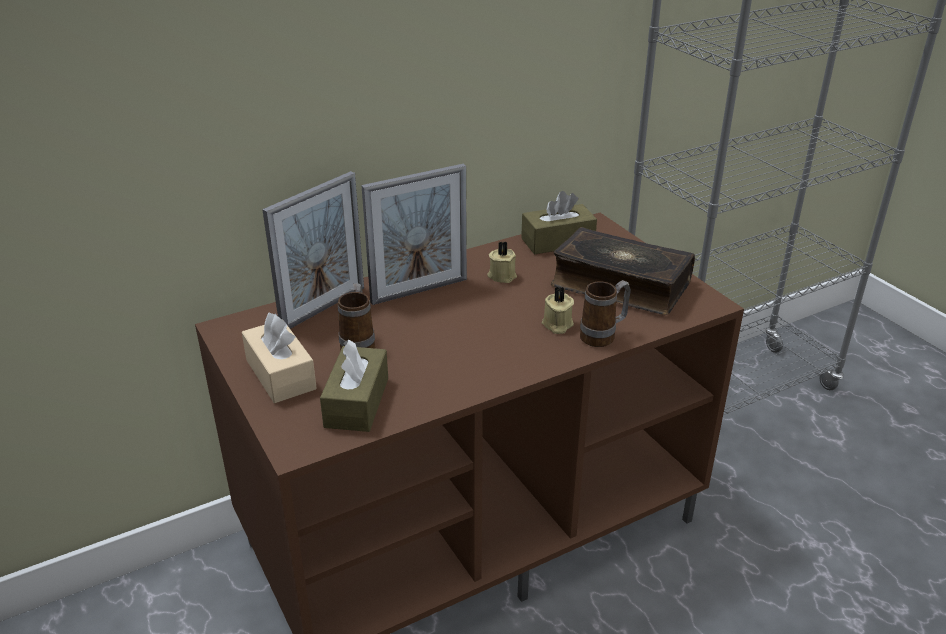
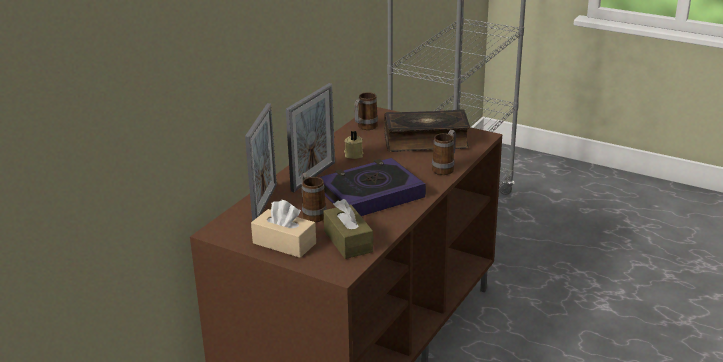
camera: 30 degrees left, 5 degrees down
(462, 341) = (371, 194): none -> book
(557, 325) = (414, 170): beige candle -> none
(558, 241) = (365, 127): brown tissue box -> mug

